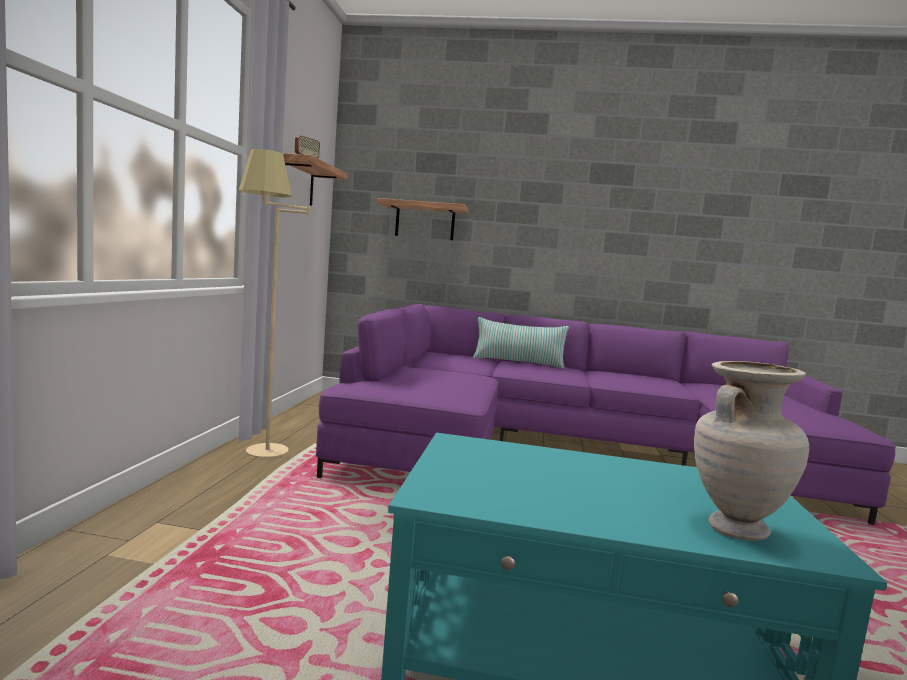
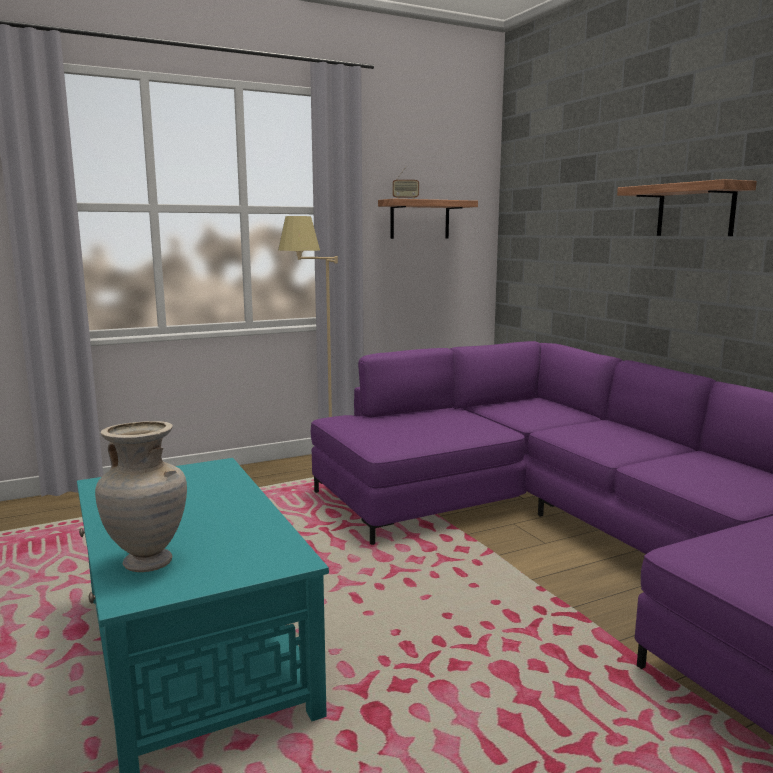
camera: 55 degrees right, 5 degrees up
(425, 221) = (566, 241): shelf -> shelf (695, 210)
(518, 363) = (608, 424): pillow -> none

